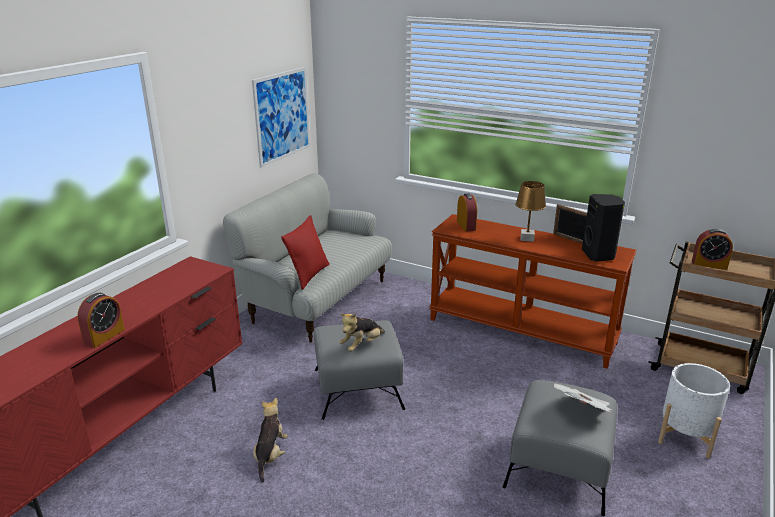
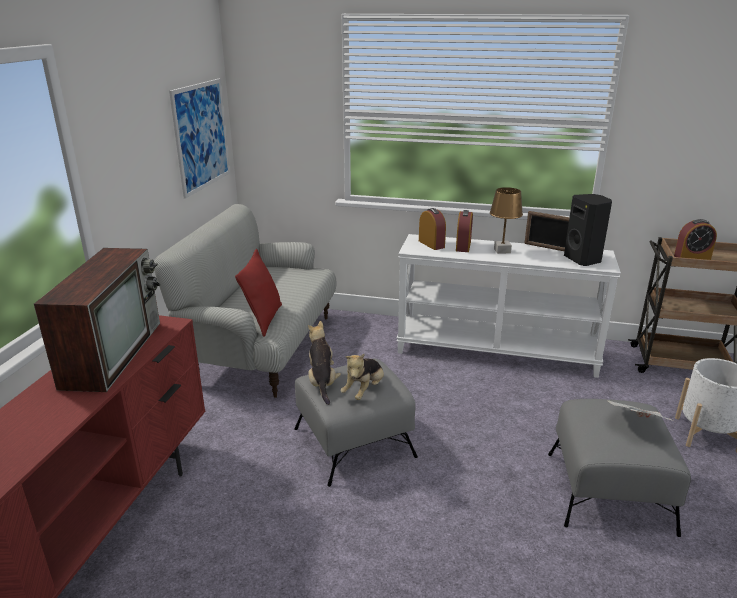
camera: 15 degrees left, 0 degrees up
(104, 336) = (56, 430): alarm clock -> alarm clock (463, 246)
(165, 286) = (113, 352): none -> television
(270, 455) = (285, 544): plush toy -> plush toy (322, 382)
(522, 330) = (496, 351): brown console table -> white console table

